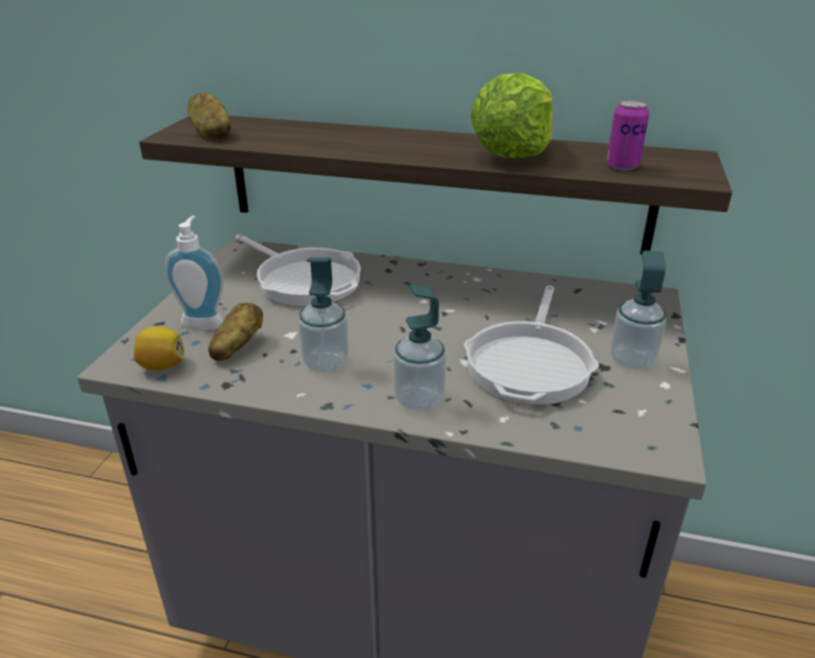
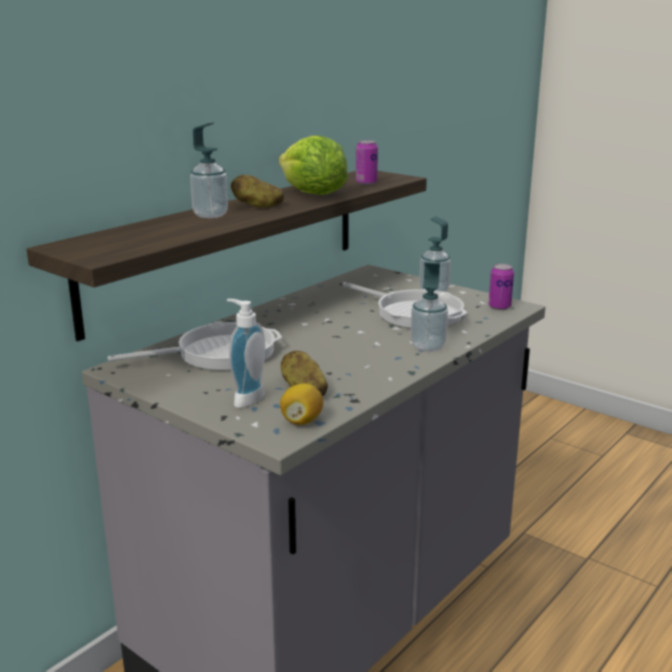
camera: 65 degrees left, 10 degrees down
(211, 134) = (122, 247): potato -> potato (257, 206)
(326, 363) = (358, 365): soap dispenser -> soap dispenser (210, 215)
(639, 432) = (499, 307): none -> can

